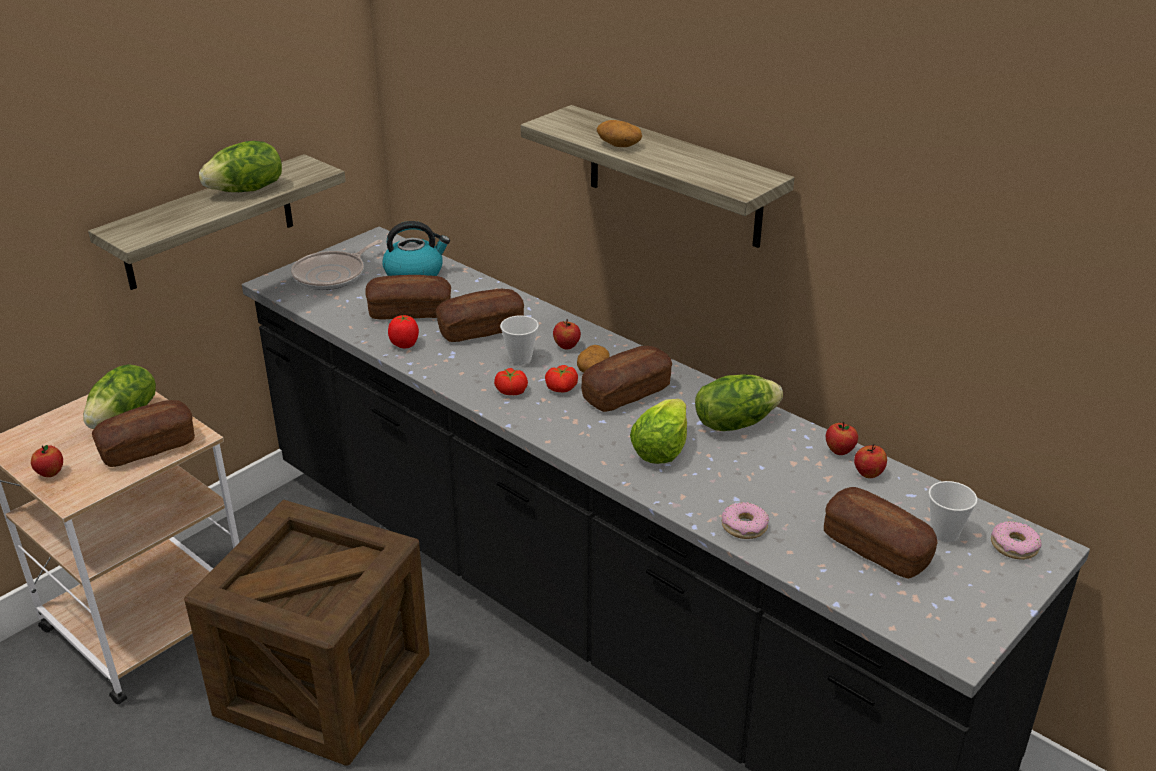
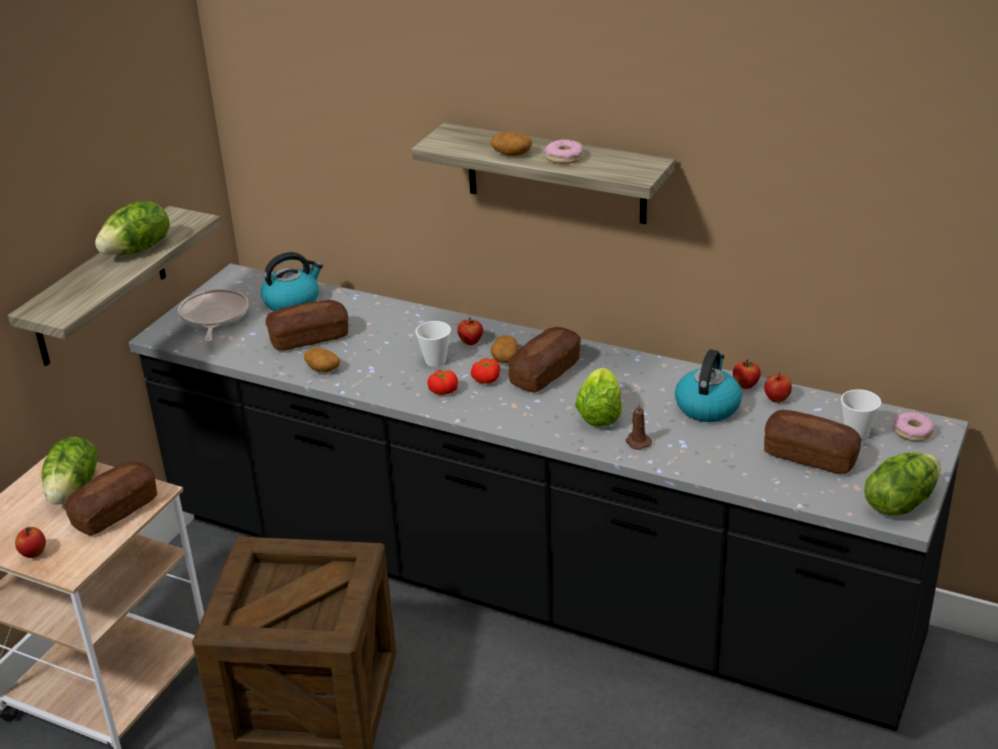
camera: 15 degrees left, 0 degrees up
(332, 275) = (213, 317): frying pan -> frying pan turned 150 degrees clockwise
(405, 344) = (322, 368): tomato -> potato
(481, 329) = (385, 342): bread -> none
(686, 489) = (637, 441): none -> brown candle
(734, 422) = (649, 379): lettuce -> lettuce (899, 502)
(744, 526) = (699, 462): donut -> donut (564, 158)
(784, 465) = (707, 406): none -> kettle

